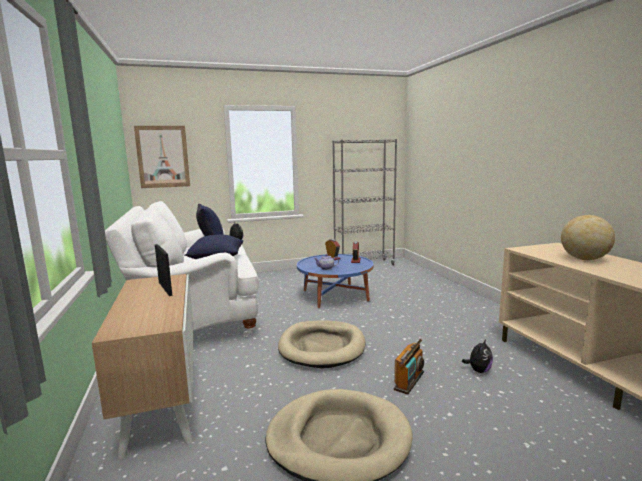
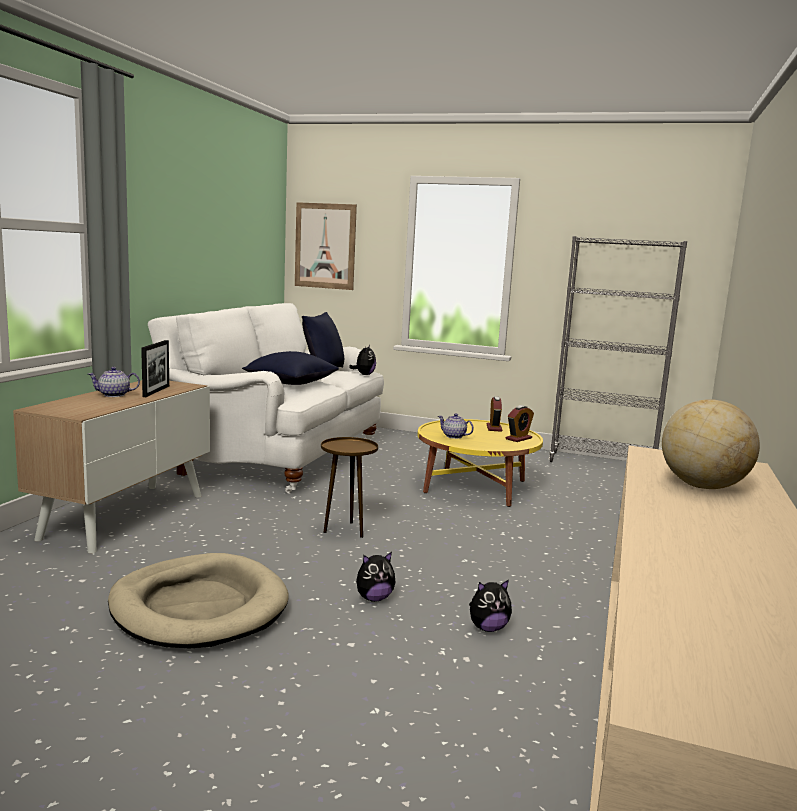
camera: 35 degrees right, 0 degrees up
(142, 301) = (114, 395): none -> teapot
(322, 347) = (346, 530): beige dog bed -> brown side table
(335, 295) = (475, 487): blue coffee table -> yellow coffee table
(409, 381) = (374, 598): radio -> plush toy

